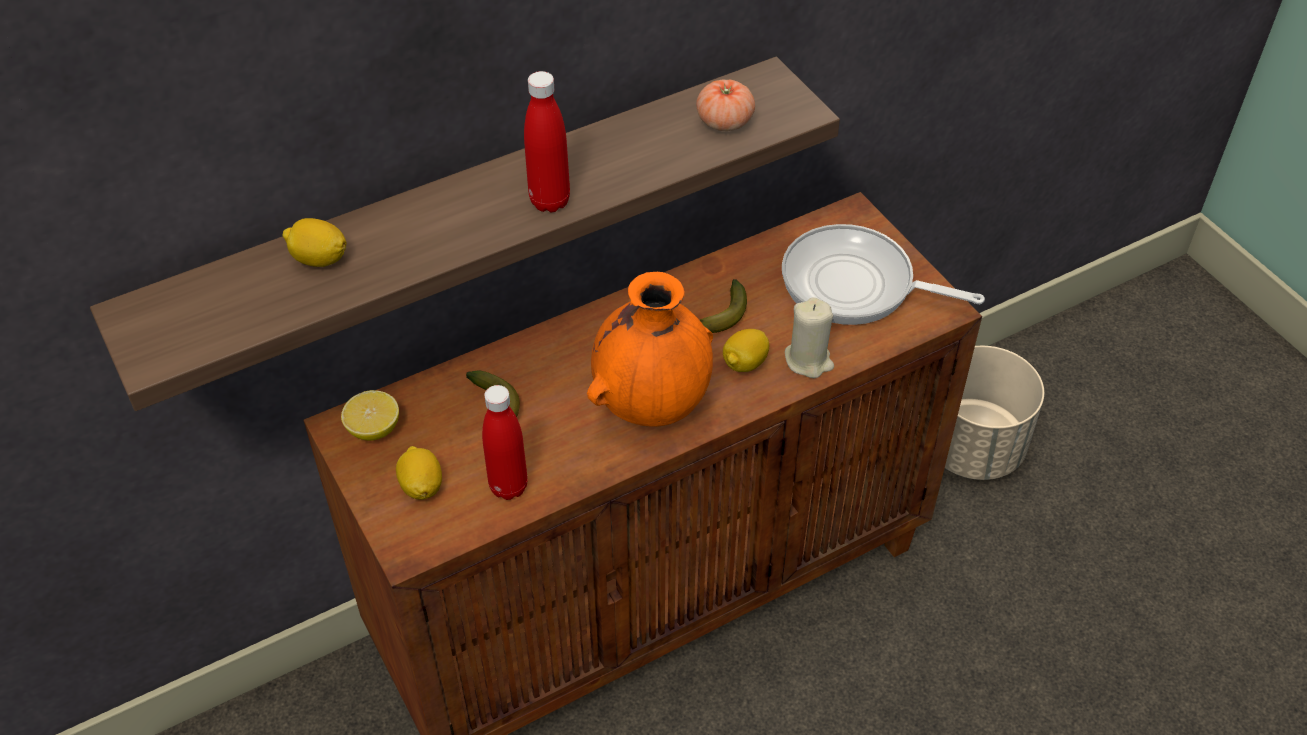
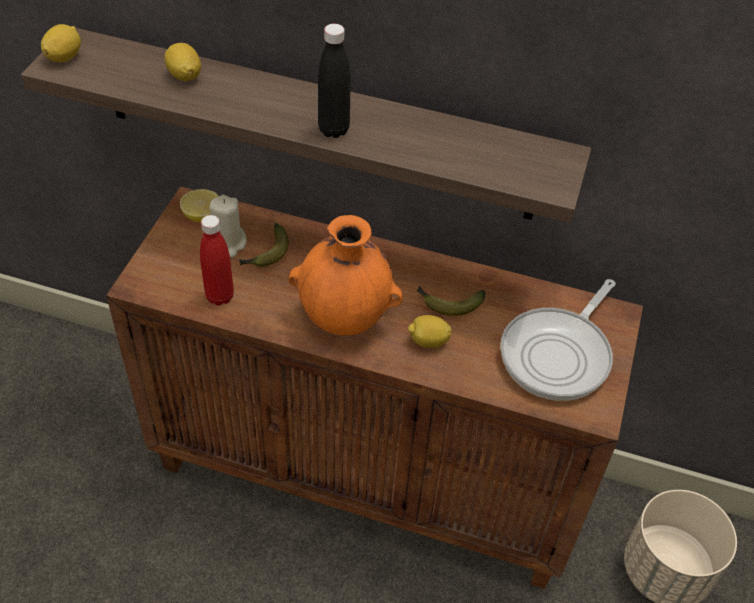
camera: 45 degrees right, 0 degrees up
(421, 486) = (183, 261): lemon -> lemon (64, 57)
(549, 201) = (333, 130): red bottle -> black bottle
(724, 121) = (497, 159): tomato -> none
(808, 360) = (467, 371): beige candle -> beige candle (228, 243)
(855, 285) = (558, 354): frying pan -> frying pan turned 120 degrees counterclockwise

